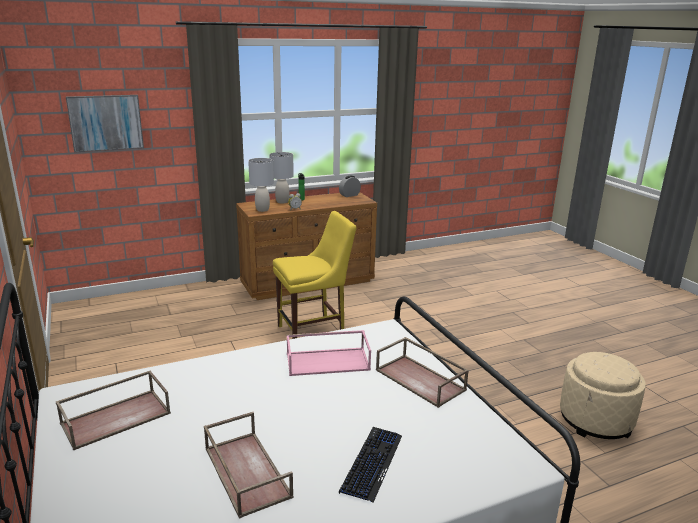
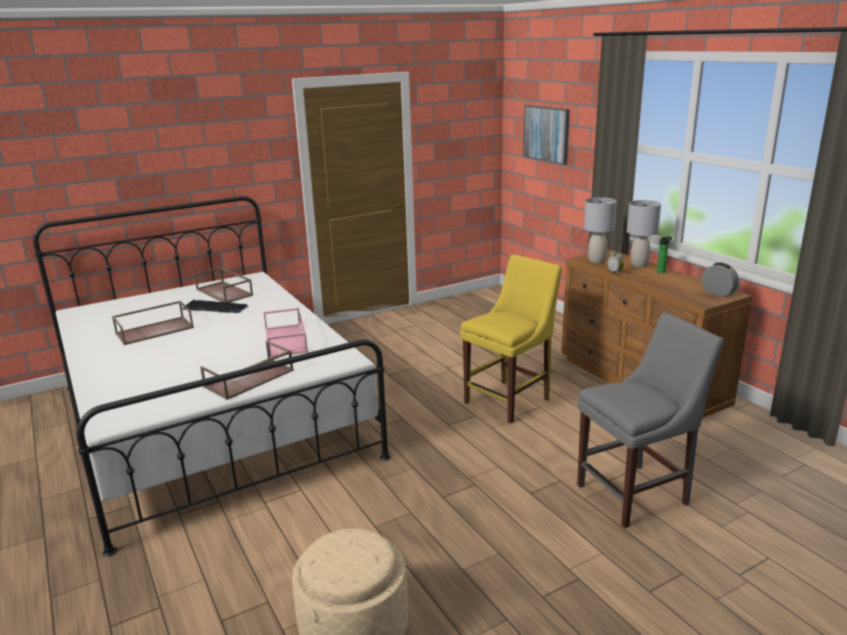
camera: 85 degrees right, 0 degrees up
(314, 332) = (510, 399): yellow chair -> yellow chair turned 105 degrees counterclockwise
(372, 463) = (143, 365): keyboard -> keyboard (215, 308)
(444, 309) = (637, 493): none -> grey chair

